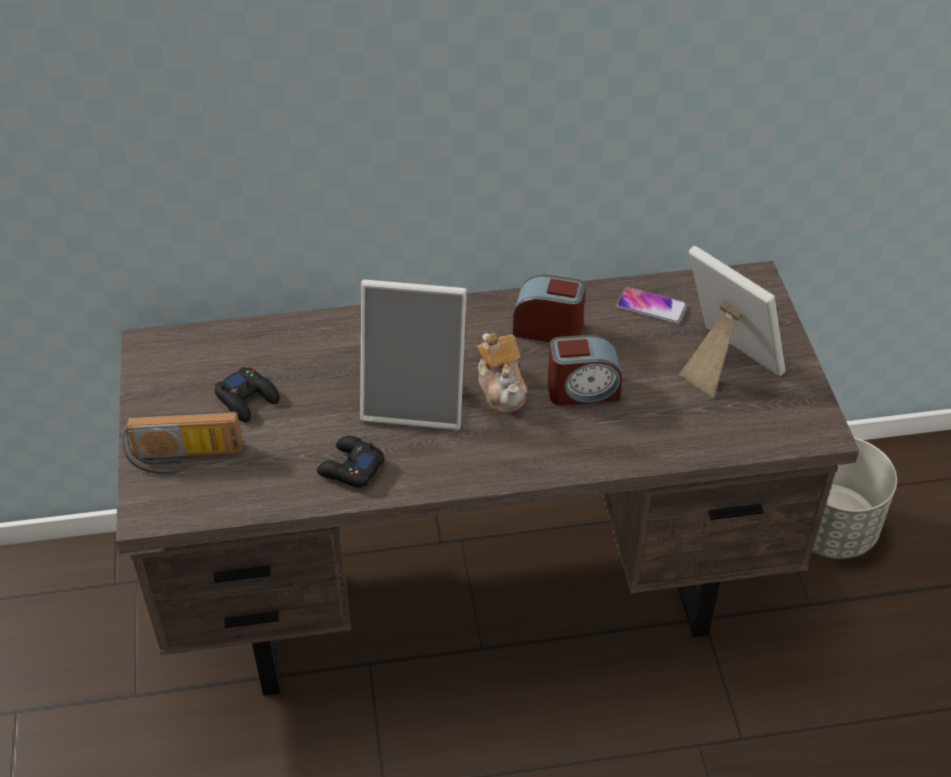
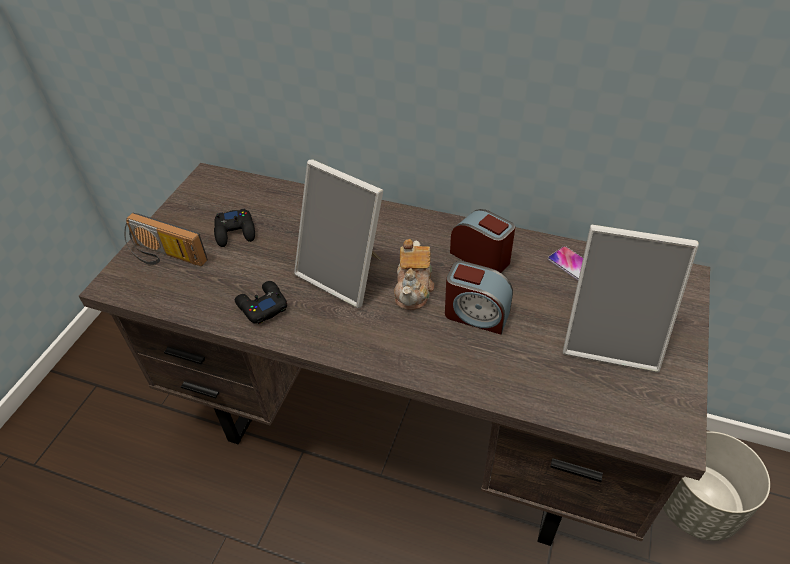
camera: 30 degrees right, 0 degrees up
(723, 365) = (612, 338): picture frame -> picture frame turned 120 degrees clockwise

